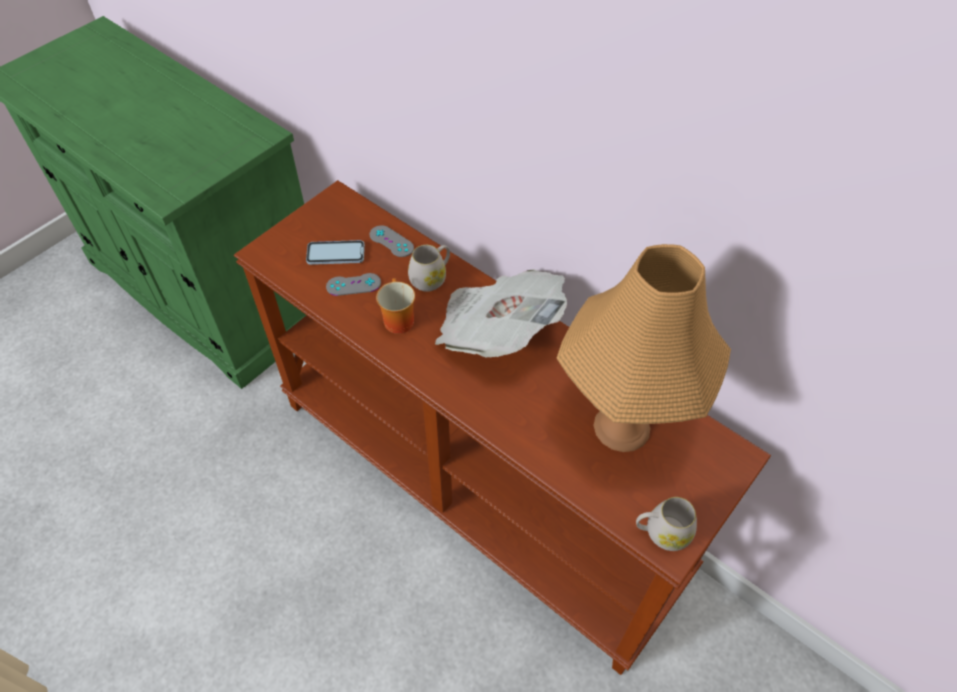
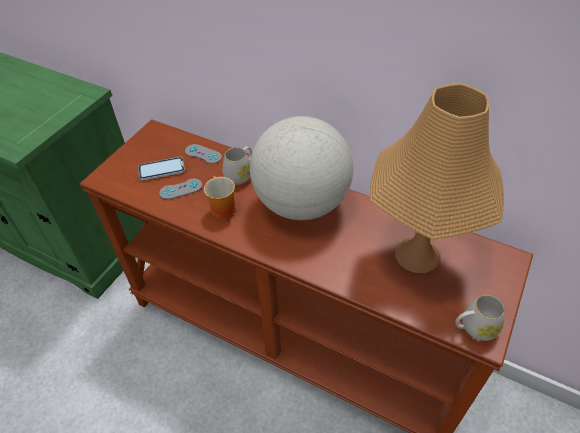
camera: 10 degrees left, 5 degrees down
(496, 331) = (301, 203): newspaper -> globe

